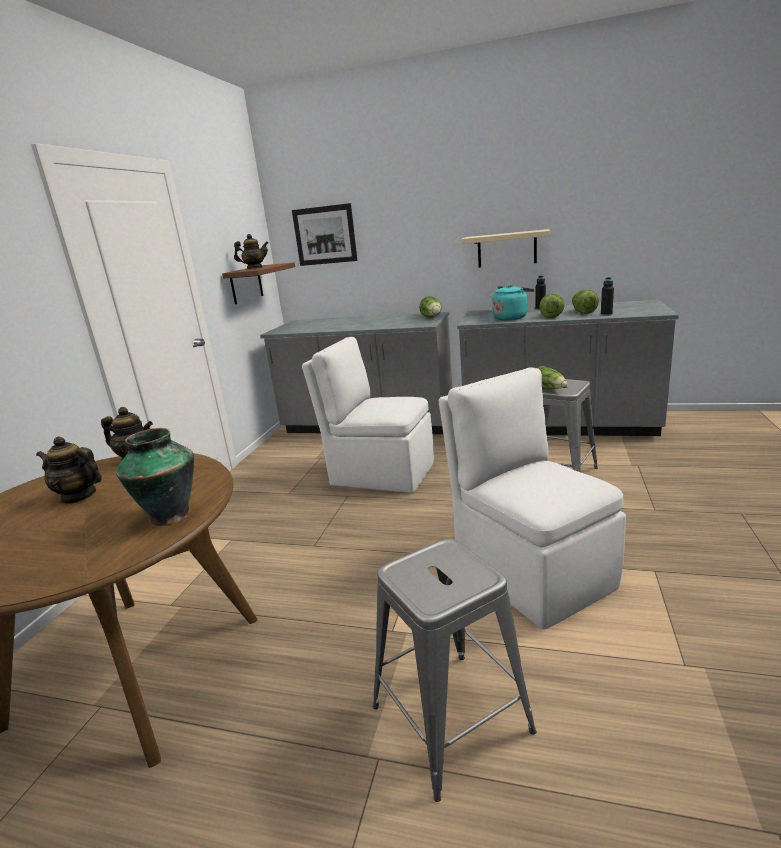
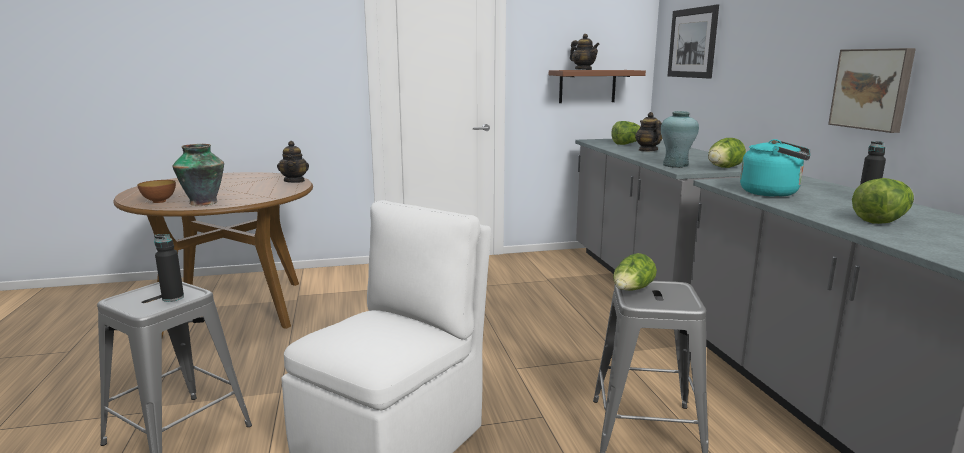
camera: 60 degrees right, 5 degrees down
(78, 496) = (238, 183): teapot -> teapot (647, 150)
(99, 554) = (159, 201): none -> bowl
(380, 473) = (542, 315): white chair -> none
(409, 324) = (675, 165): none -> turquoise vase
(507, 249) = (872, 89): beige shelf -> picture
(550, 316) = (816, 208): lettuce -> lettuce (626, 144)
(606, 315) = (883, 233): black bottle -> black bottle (173, 298)

